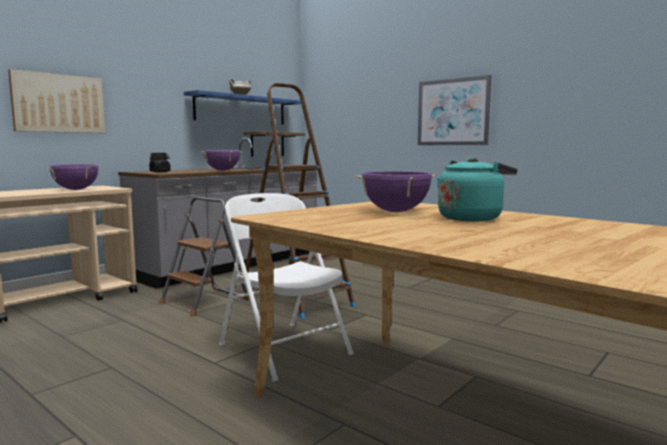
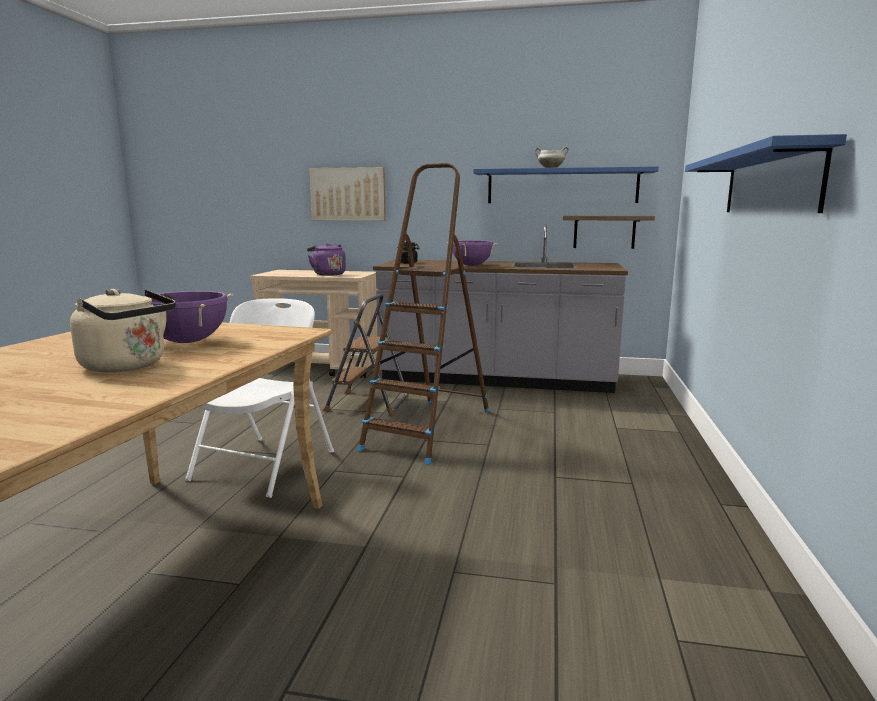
camera: 60 degrees right, 5 degrees up
(76, 189) = (328, 274): purple cooking pot -> purple kettle
(453, 112) = (769, 183): picture -> blue shelf
(471, 218) = (128, 366): turquoise kettle -> beige kettle

